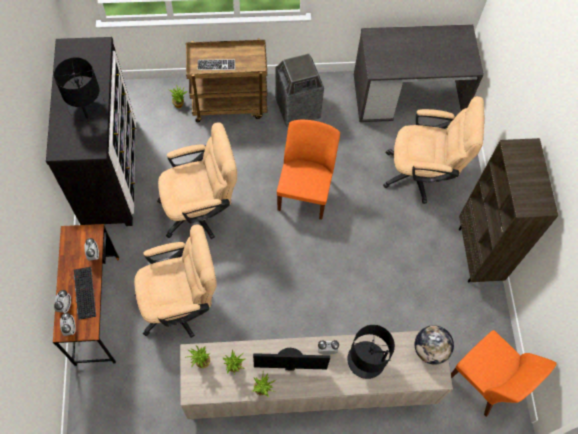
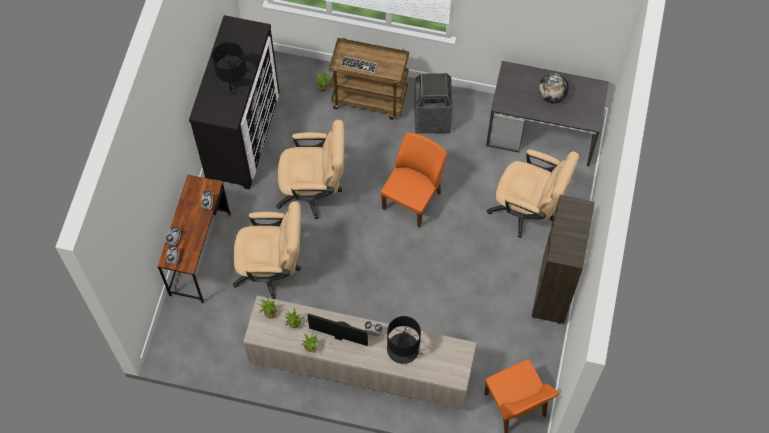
camera: 20 degrees right, 0 degrees up
(84, 292) = (192, 233): keyboard -> none
(430, 350) = (459, 355): globe -> globe (552, 95)

